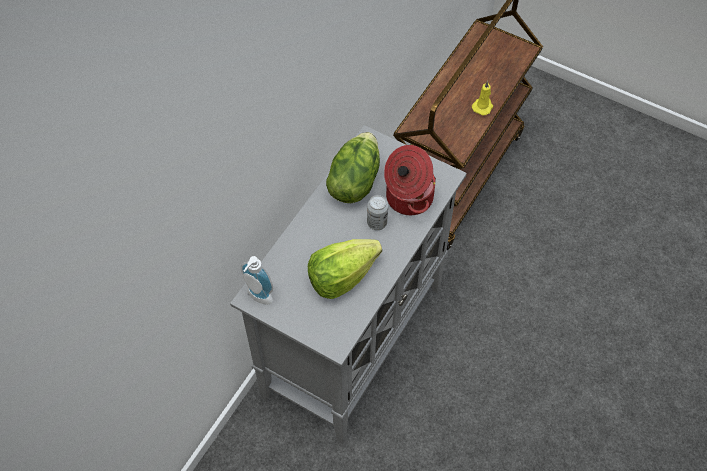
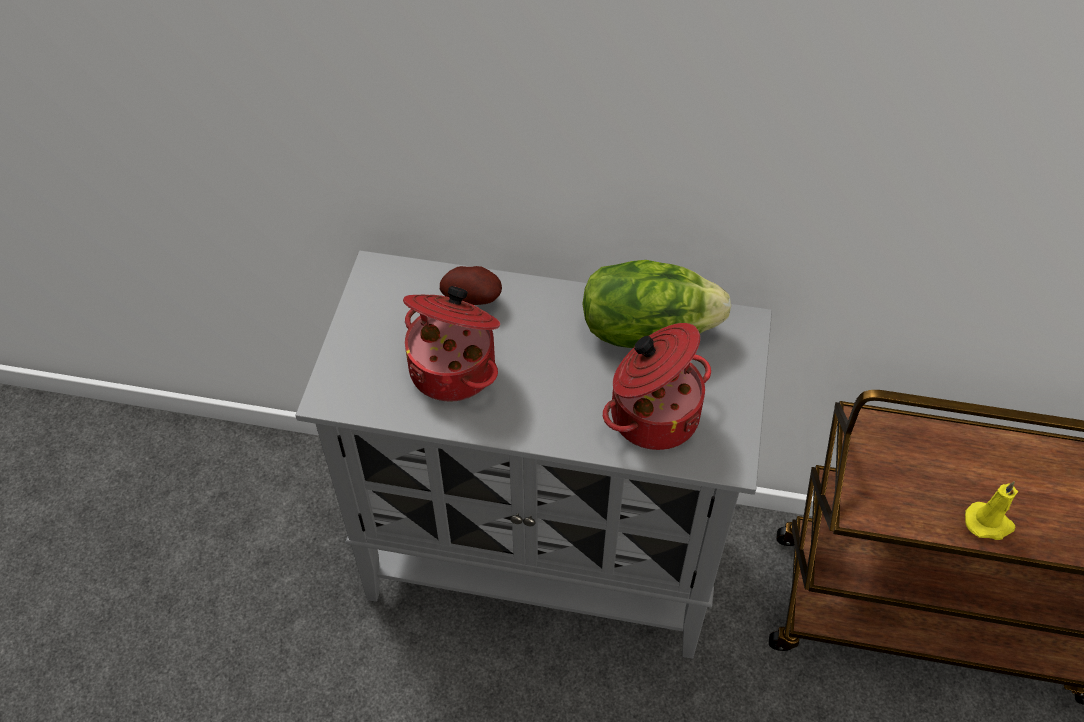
camera: 70 degrees right, 5 degrees down
(257, 298) = (377, 278): soap dispenser -> none
(296, 254) = (473, 298): none -> potato
(341, 277) = (454, 368): lettuce -> cooking pot
(377, 223) = (579, 384): can -> none

